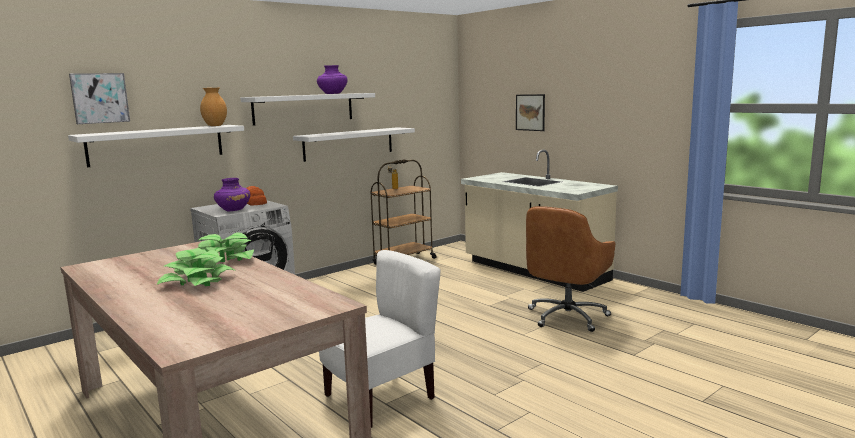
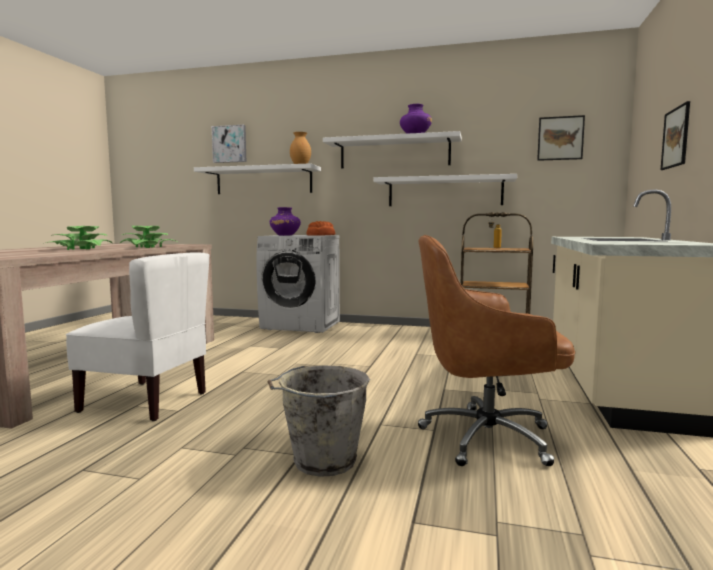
camera: 55 degrees right, 5 degrees down
(422, 95) = (560, 138): none -> picture
(556, 359) = (322, 461): none -> grey bucket

